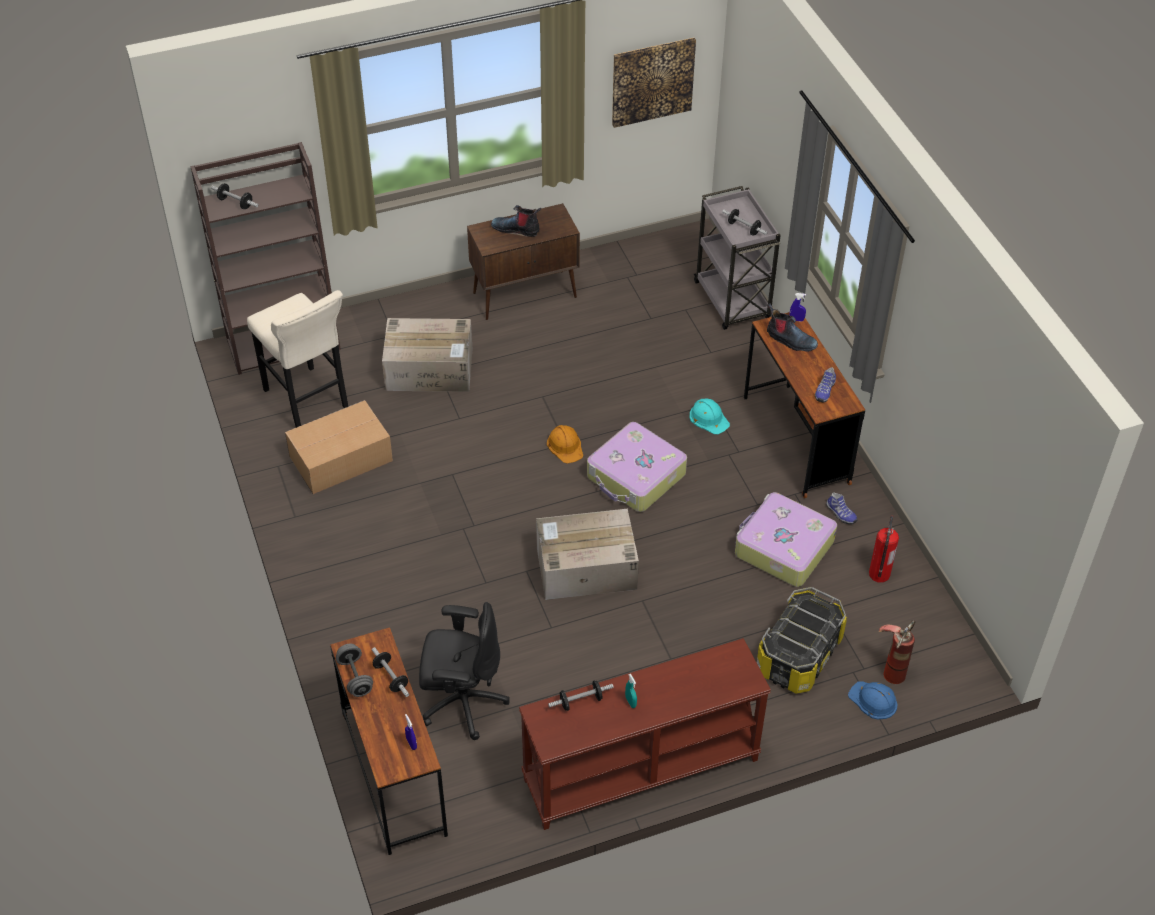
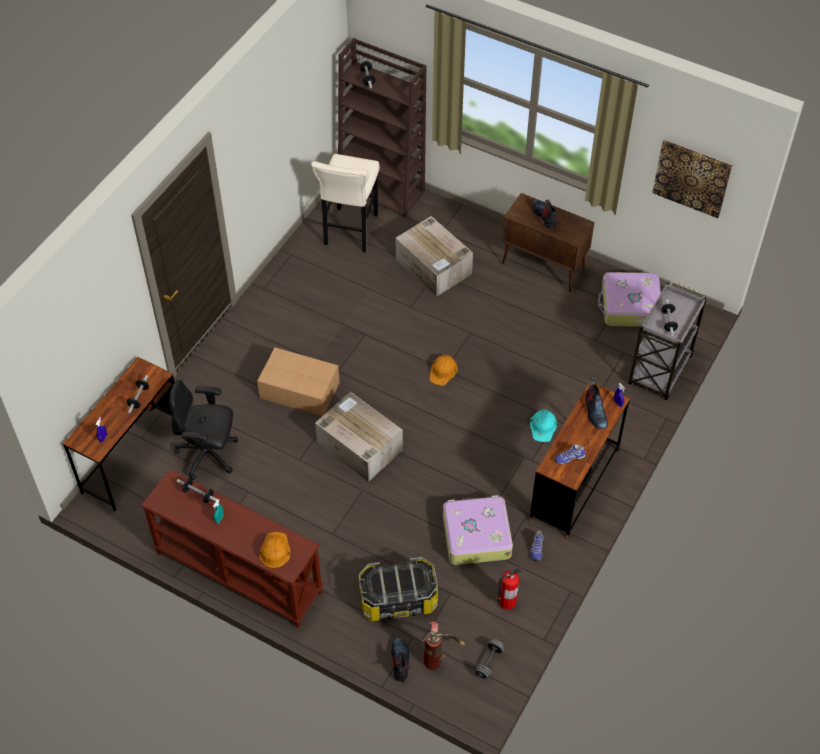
camera: 50 degrees right, 5 degrees up
(342, 458) = (325, 278): cardboard box -> cardboard box (300, 391)
(355, 677) = (125, 382): grey dumbbell -> grey dumbbell (488, 663)
(462, 702) = (208, 455): black office chair -> black office chair turned 135 degrees clockwise
(636, 477) = (455, 422): suitcase -> suitcase (629, 306)
(717, 679) = (275, 550): none -> orange hard hat
(873, 700) = (400, 662): blue hard hat -> boot

